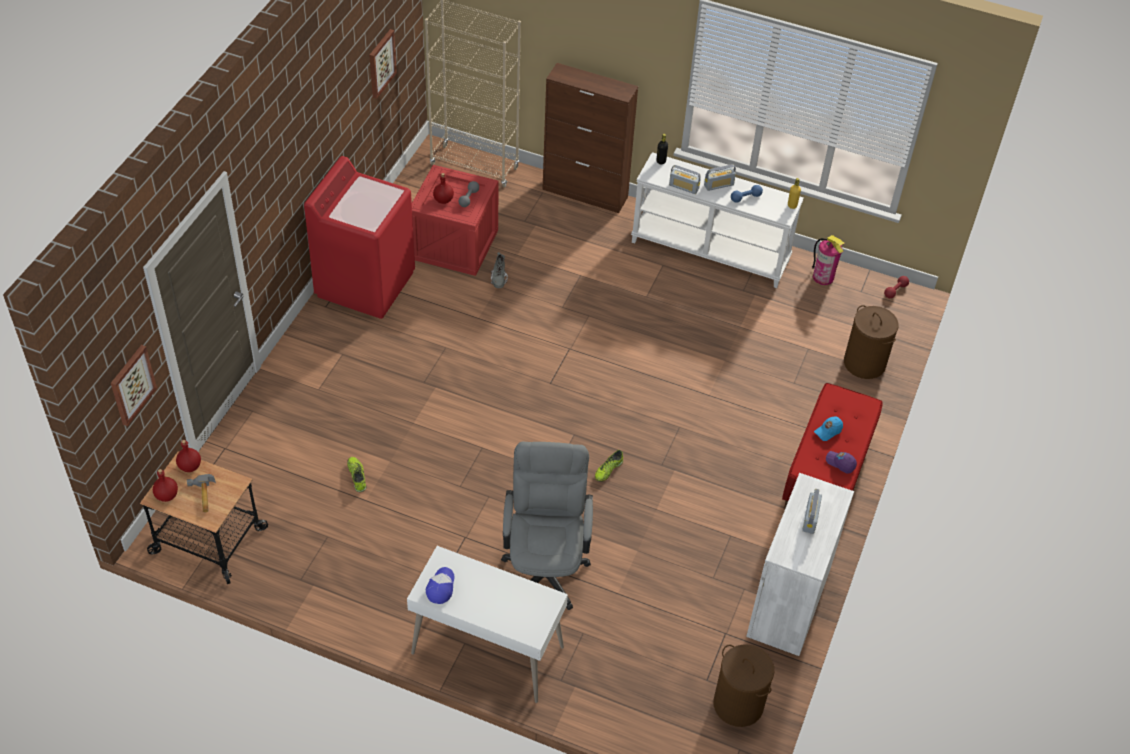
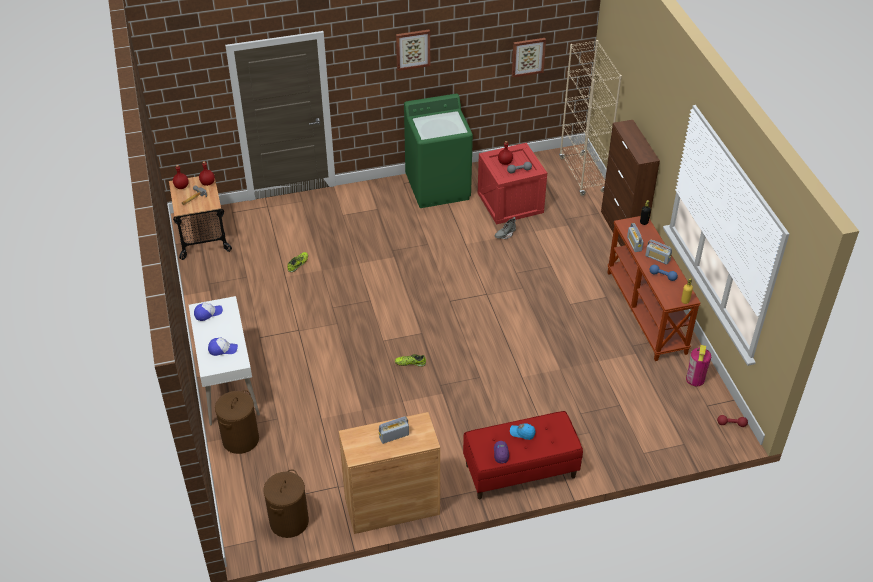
camera: 55 degrees right, 5 degrees down
(132, 384) = (196, 111): picture -> picture (413, 49)
(365, 283) = (438, 187): red washing machine -> green washing machine
(514, 604) = (222, 349): none -> cap
(546, 565) = (311, 375): grey office chair -> none
(710, 251) = (647, 312): white console table -> brown console table
(788, 602) = (392, 506): white cabinet -> brown cabinet
(864, 363) = (641, 442): brown laundry basket -> brown laundry basket (240, 440)

